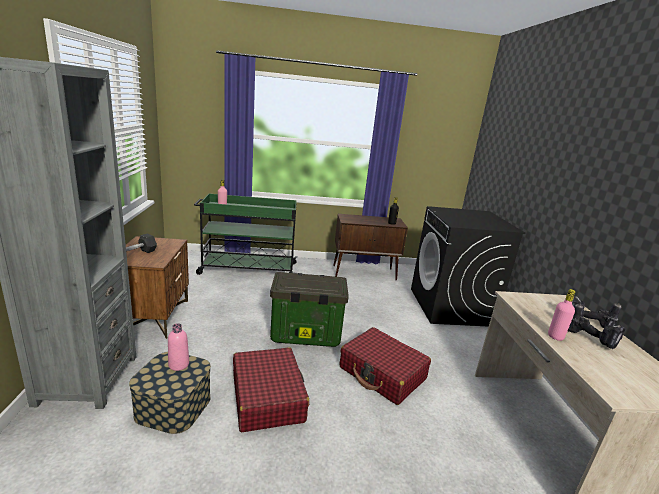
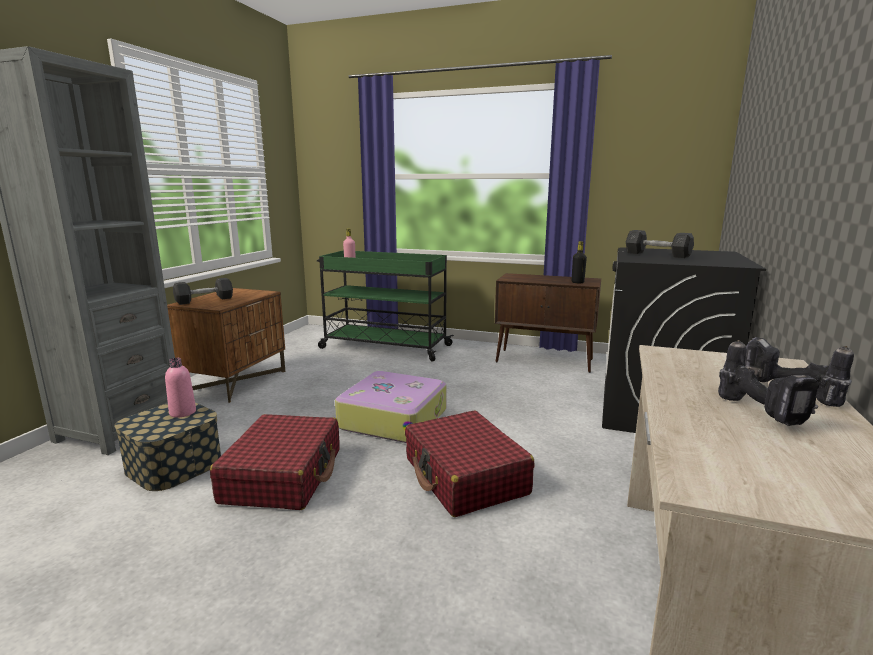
camera: 25 degrees right, 5 degrees down
(304, 335) = (393, 418): storage box -> suitcase
(459, 217) = (657, 254): none -> grey dumbbell
(555, 336) = (679, 401): pink bottle -> none

